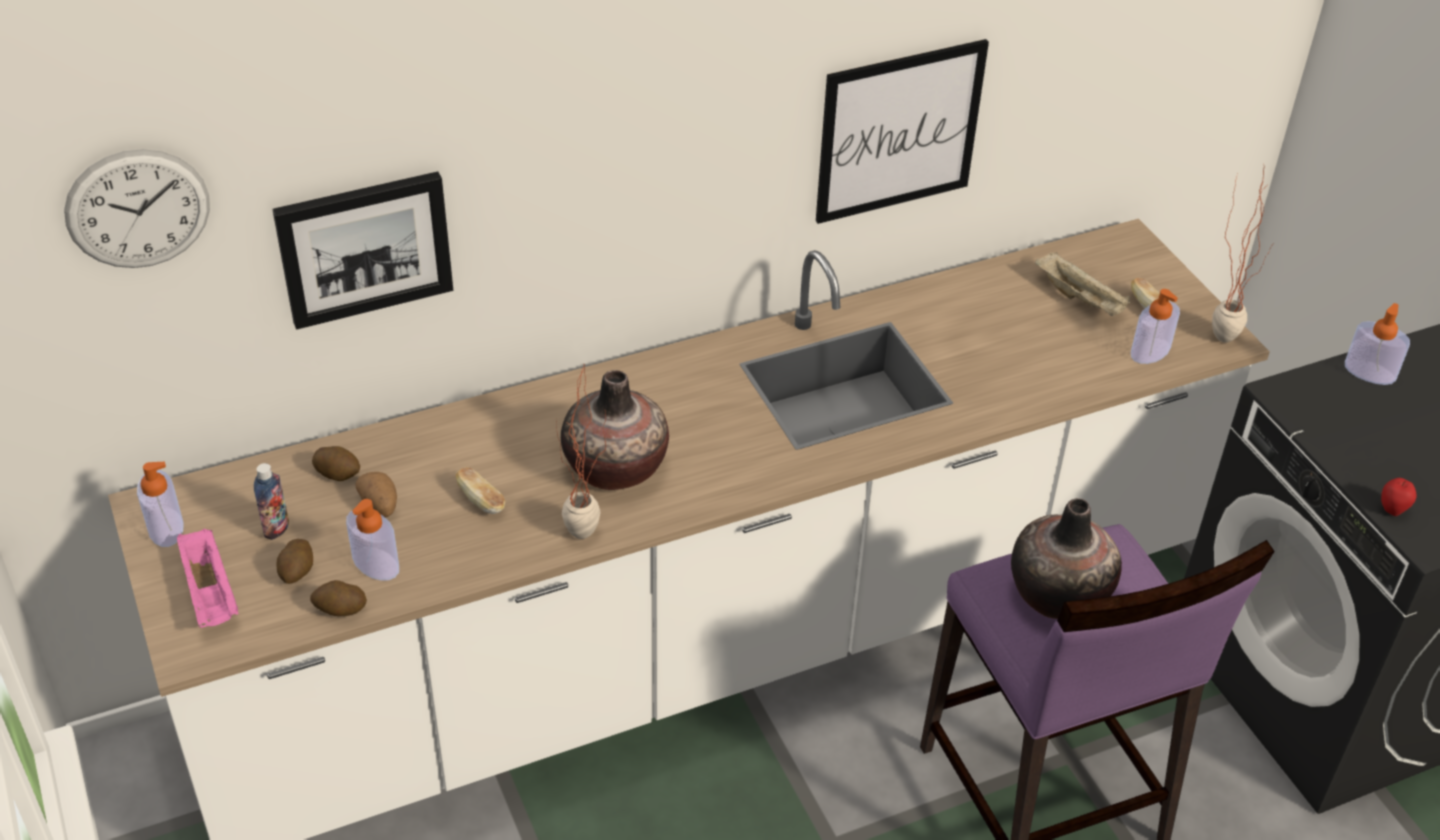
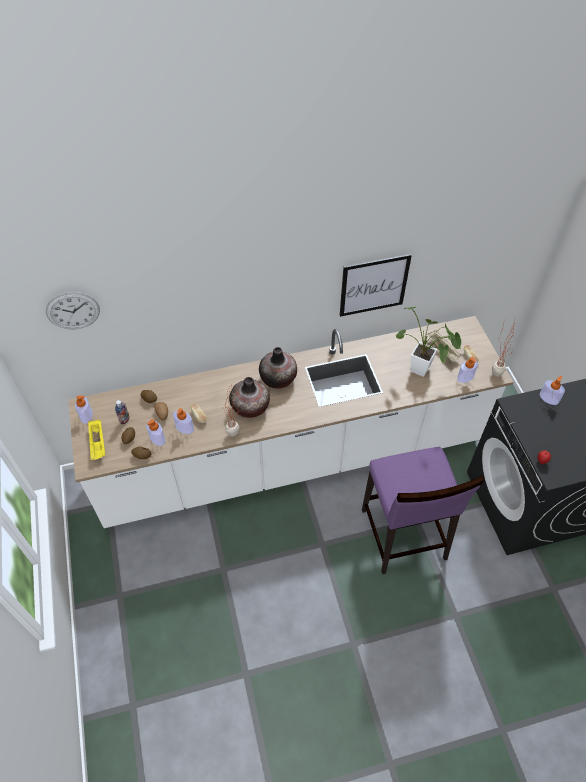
camera: 10 degrees right, 10 degrees up
(211, 593) = (98, 444): pink tray -> yellow tray
(364, 247) = (160, 323): picture -> none
(446, 531) = (184, 428): none -> soap dispenser
(1044, 348) = (423, 372): none -> potted plant
(1059, 594) = (409, 475): vase -> vase (278, 379)

